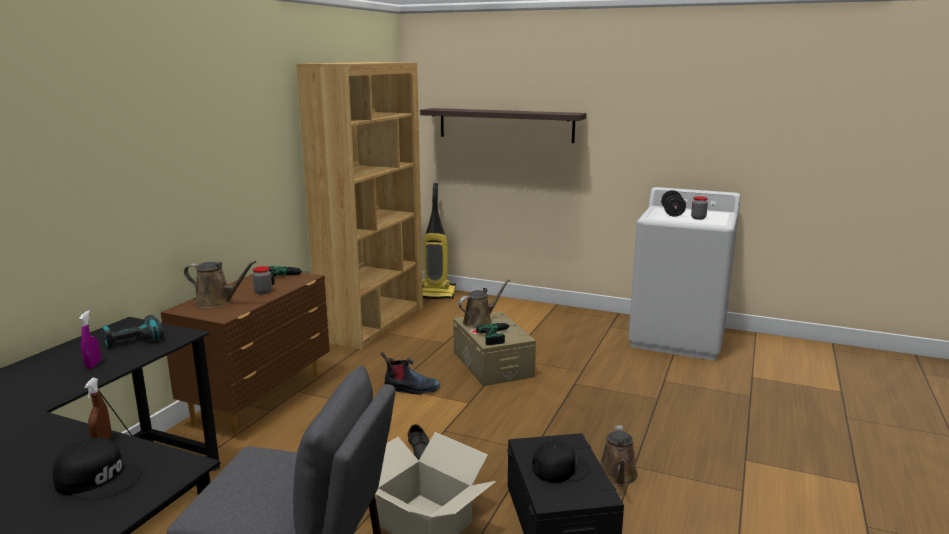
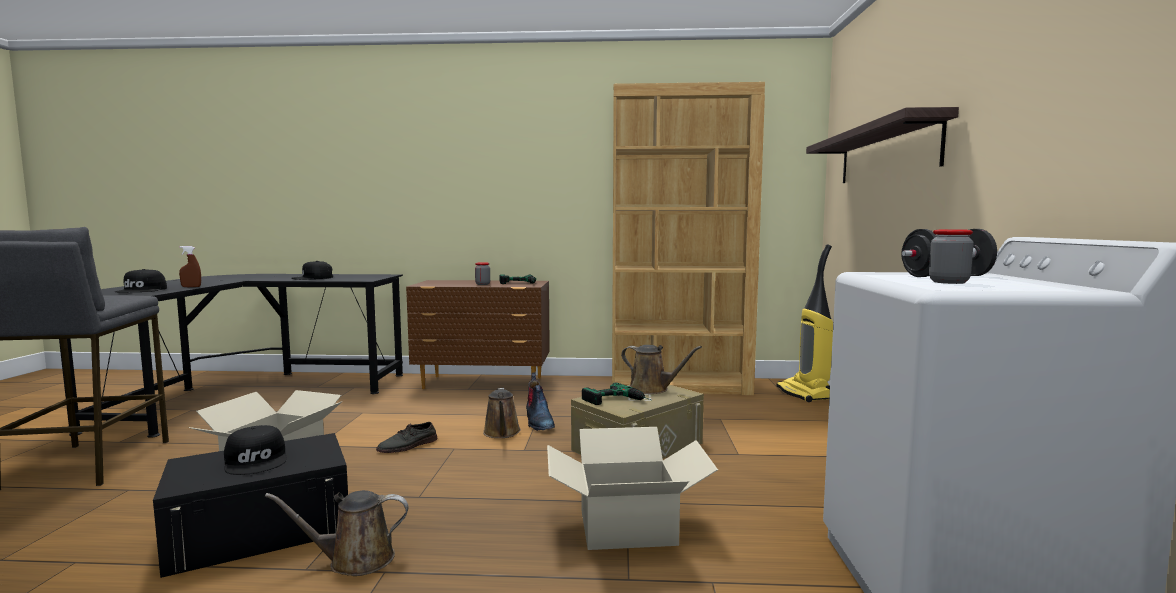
camera: 70 degrees right, 10 degrees down
(93, 365) = (313, 278): purple spray bottle -> black cap
(134, 338) = (359, 277): power drill -> none
(217, 302) = (453, 282): brown watering can -> brown watering can (502, 433)
(606, 389) = (628, 527): none -> cardboard box

